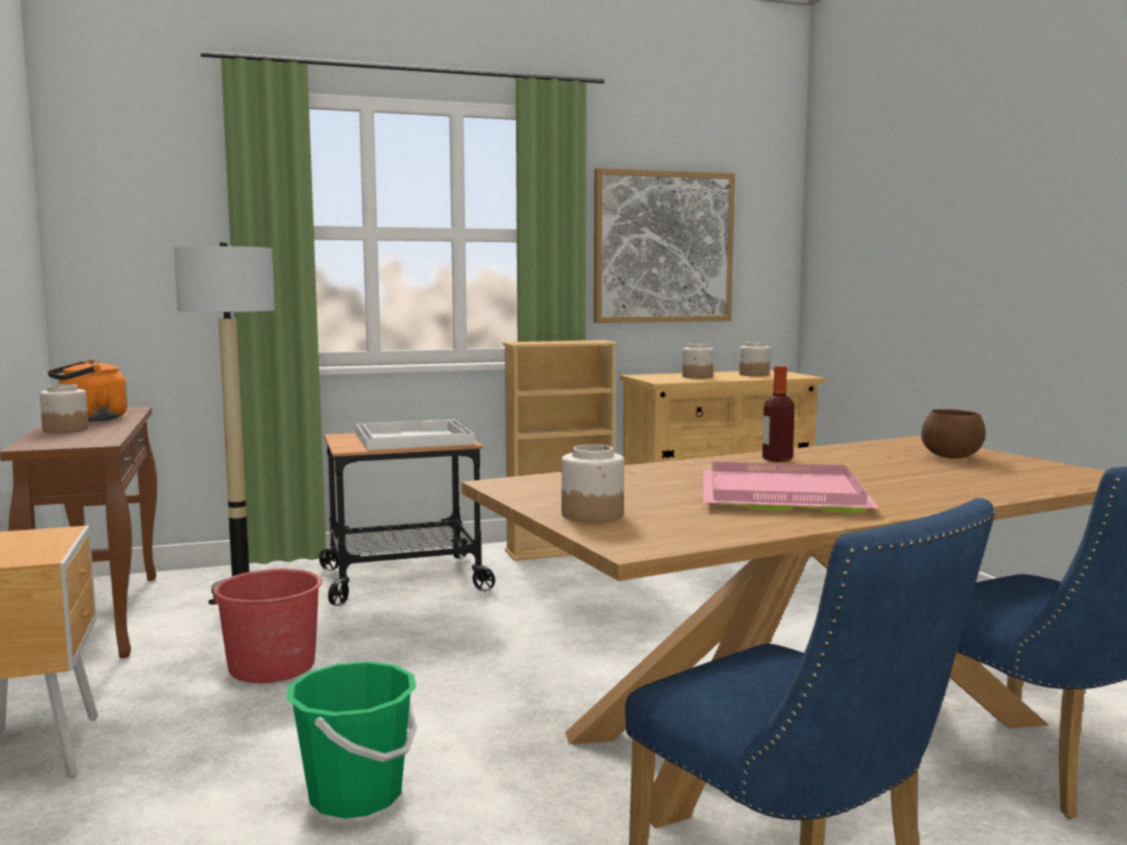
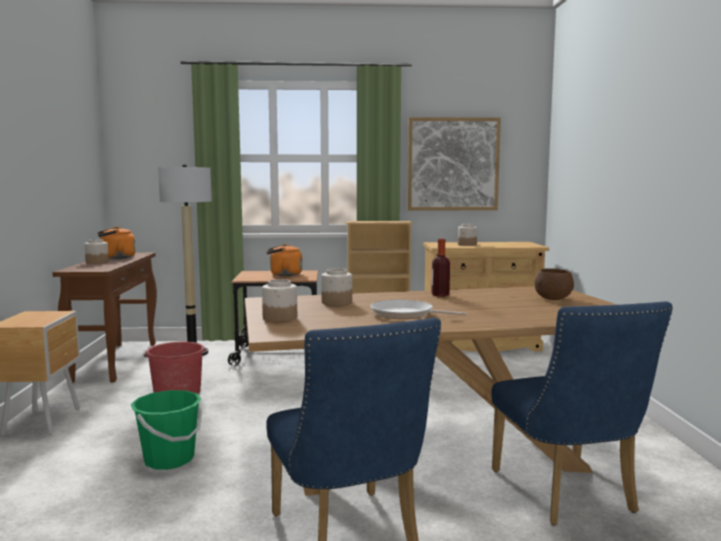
camera: 15 degrees right, 0 degrees up
(411, 438) = (283, 275): white tray -> orange kettle
(754, 374) = (506, 244): jar -> jar (336, 302)
(786, 495) = (405, 314): pink tray -> frying pan

